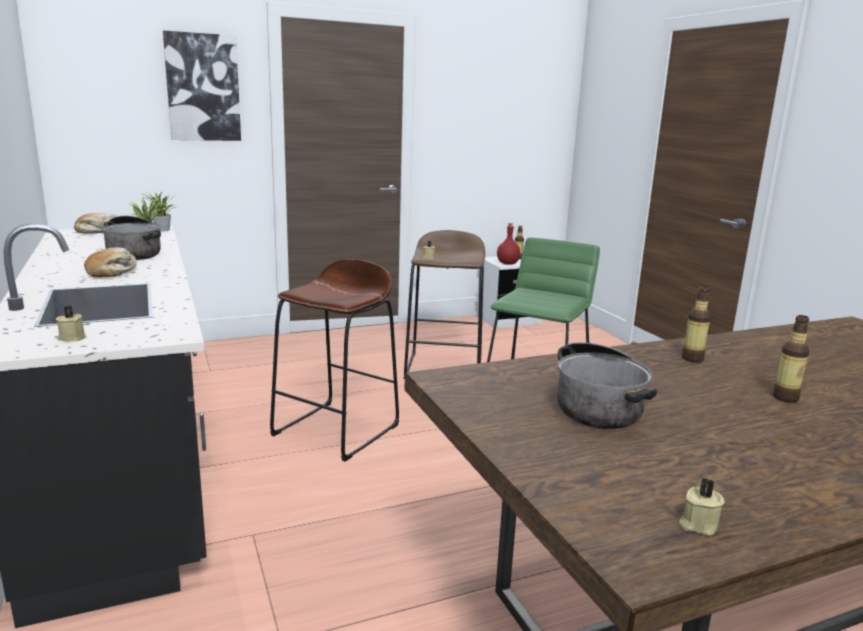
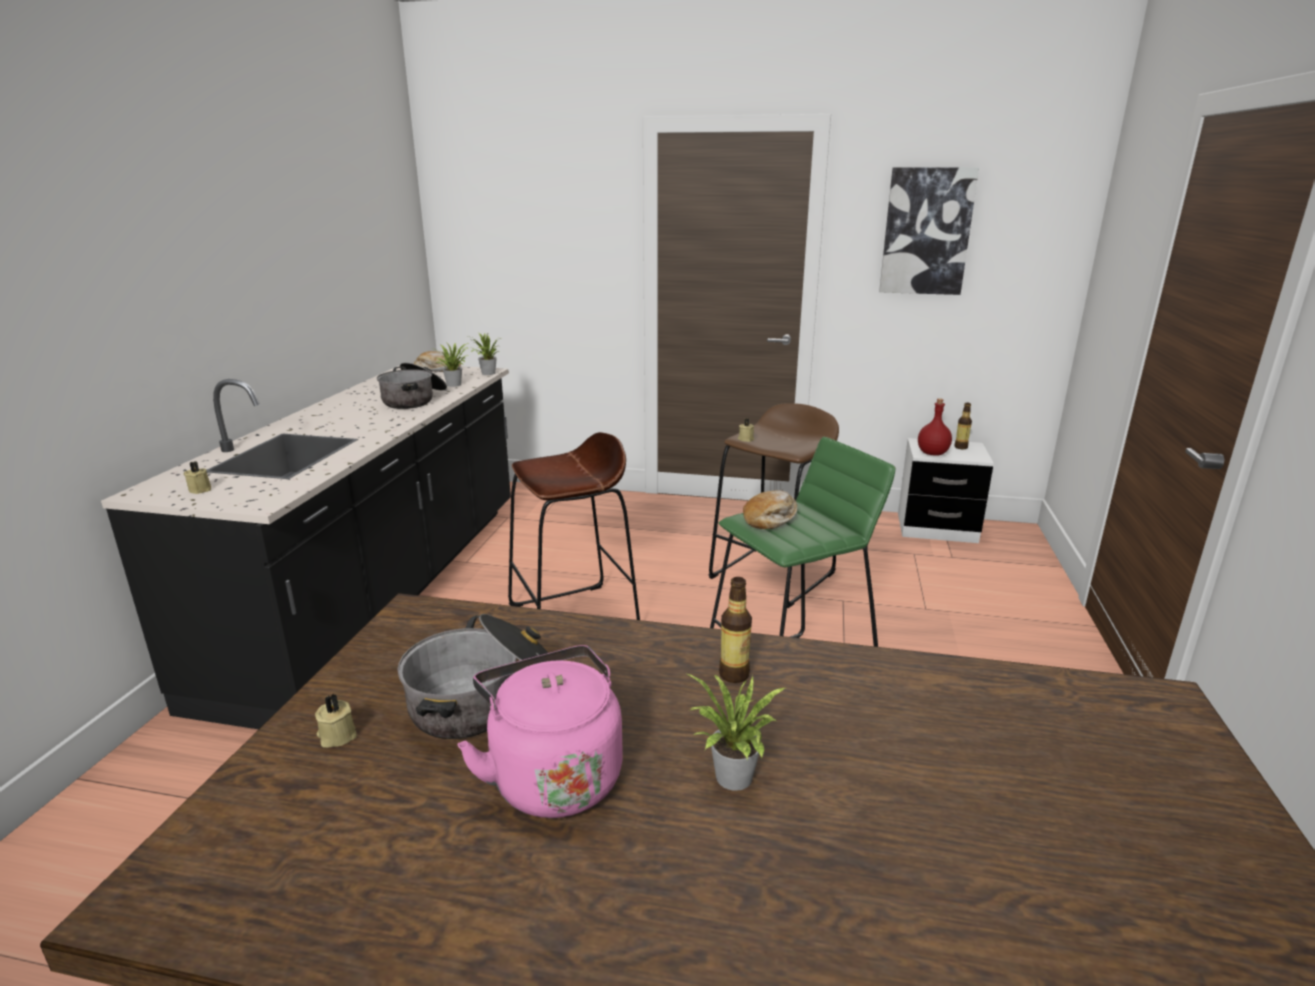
camera: 35 degrees right, 5 degrees up
(112, 272) = (357, 420): bread -> bread (770, 518)
(203, 87) = (573, 218): picture -> picture (926, 231)
(697, 524) = (265, 891): beige candle -> beige candle (337, 736)
(710, 423) = (553, 775): none -> pink kettle
(785, 398) = (732, 780): bottle -> potted plant

